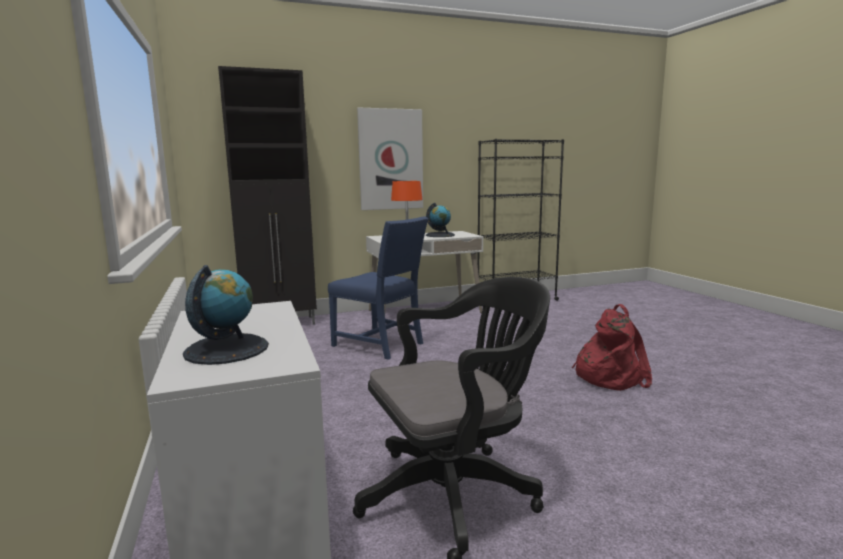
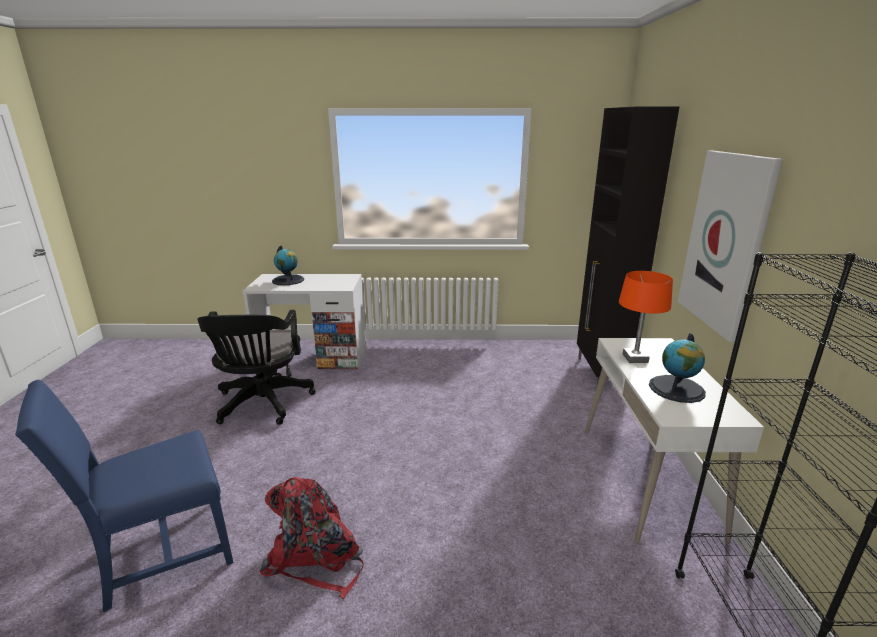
camera: 110 degrees right, 10 degrees up
(381, 344) = (512, 420): blue chair -> blue chair (161, 554)

